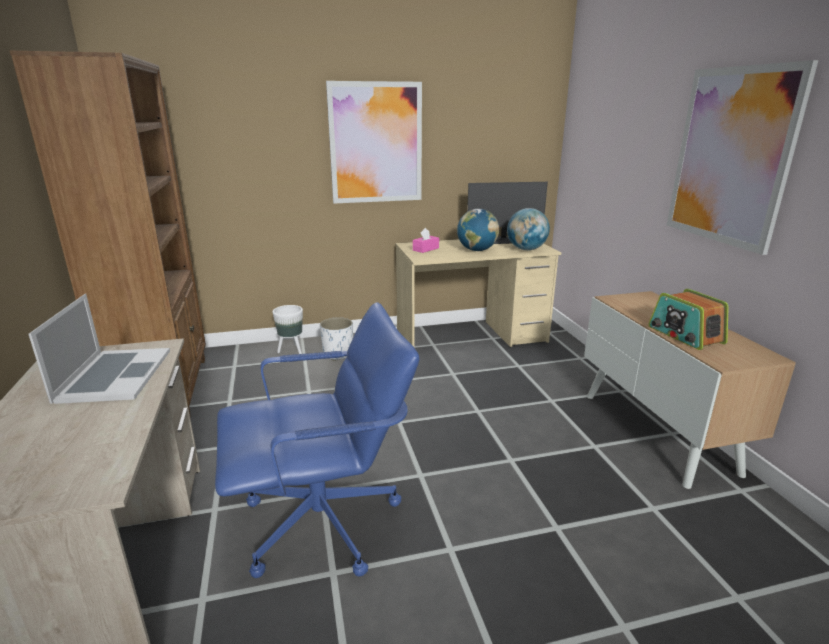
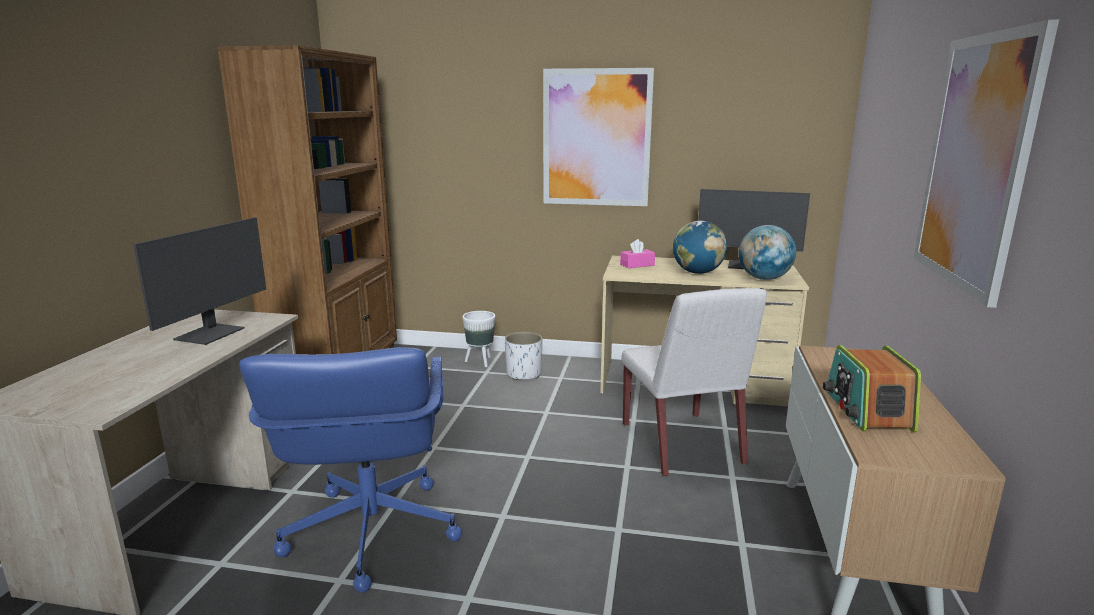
camera: 25 degrees right, 5 degrees down
(114, 375) = (211, 334): laptop -> monitor
(323, 523) = (370, 533): blue office chair -> blue office chair turned 75 degrees clockwise
(501, 384) = (682, 444): none -> white chair

